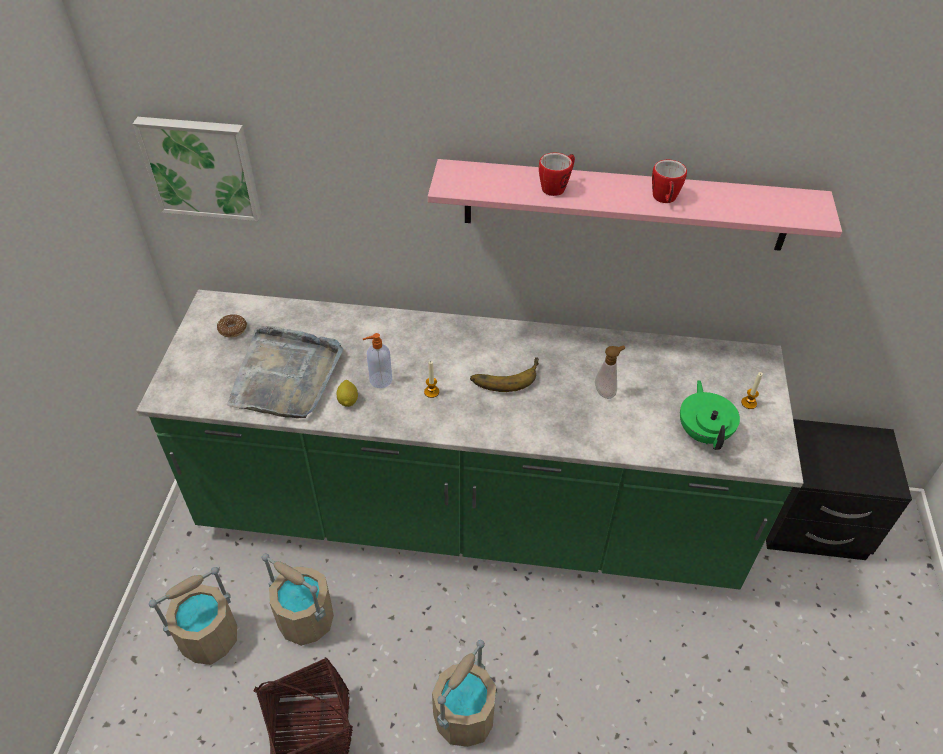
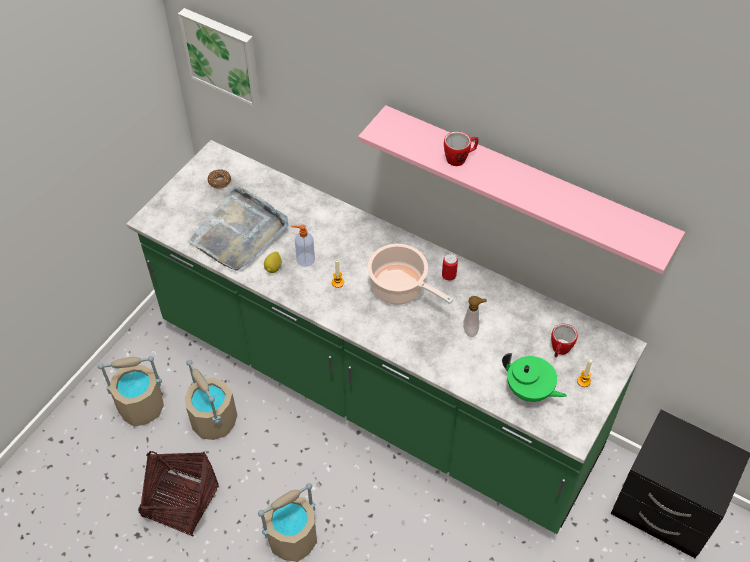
camera: 25 degrees right, 5 degrees up
(504, 375) = (400, 288): banana -> cooking pot
(547, 346) = (449, 276): none -> can
(664, 199) = (537, 196): mug -> mug (559, 350)
(703, 432) = (529, 391): green teapot -> green teapot turned 105 degrees clockwise

